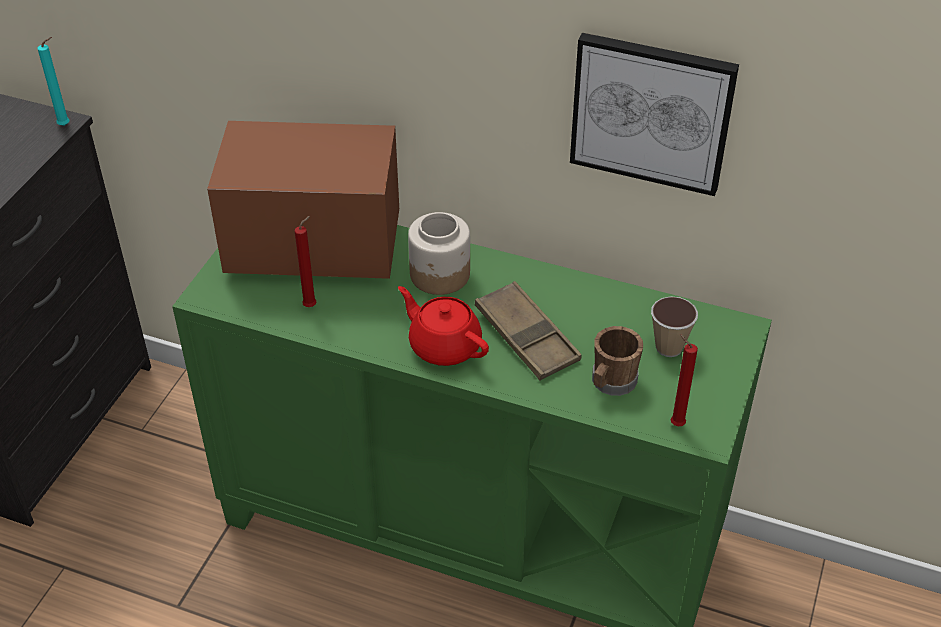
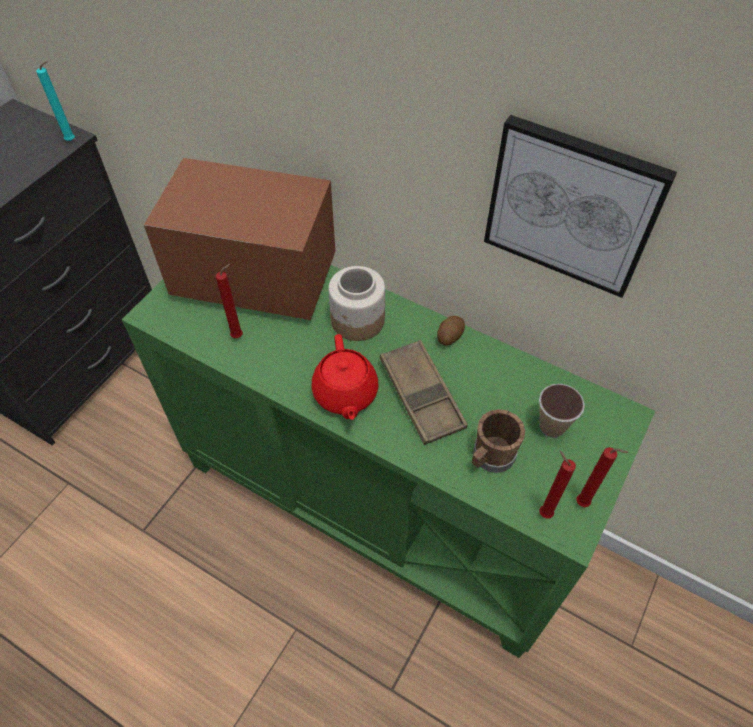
camera: 10 degrees right, 10 degrees up
(444, 345) = (345, 394): red teapot -> red teapot turned 150 degrees counterclockwise
(543, 278) = (449, 336): none -> potato
(715, 411) = (584, 504): none -> red candle

